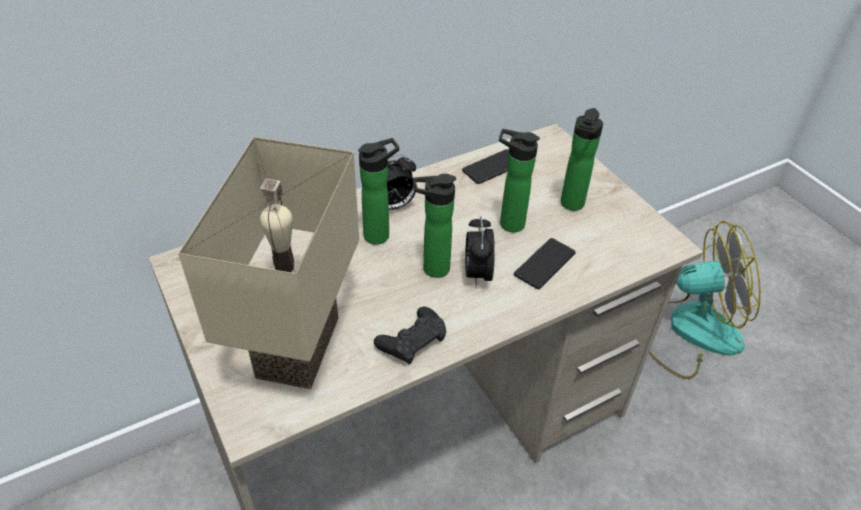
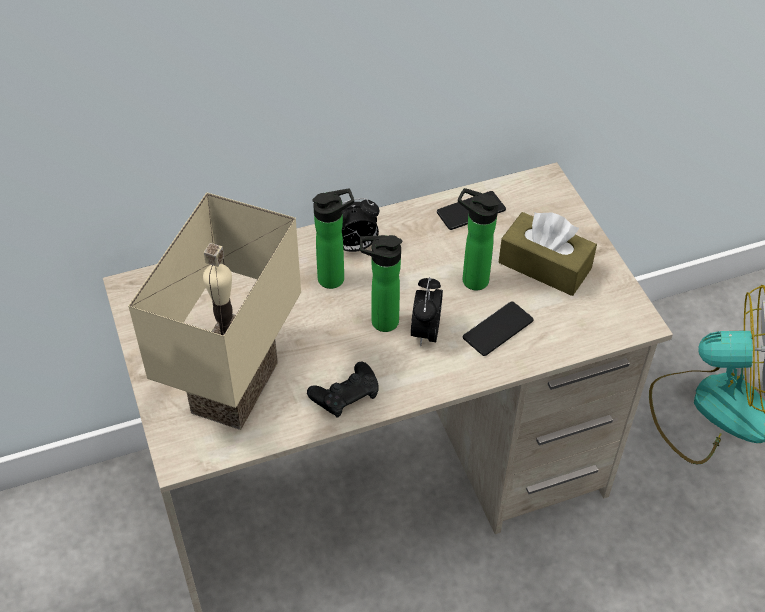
camera: 10 degrees right, 5 degrees up
(571, 205) = (544, 265): bottle -> brown tissue box

